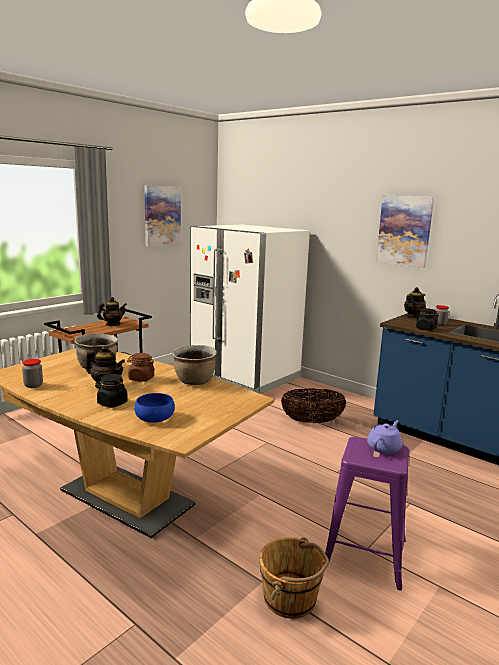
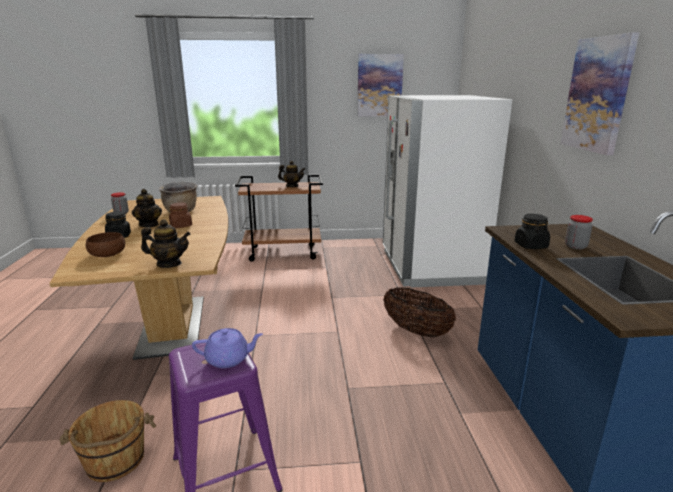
camera: 45 degrees right, 5 degrees up
(154, 418) = (107, 253): blue bowl -> brown bowl
(194, 382) = (202, 238): brown cooking pot -> none
(412, 317) = (564, 229): teapot -> teapot (169, 264)

